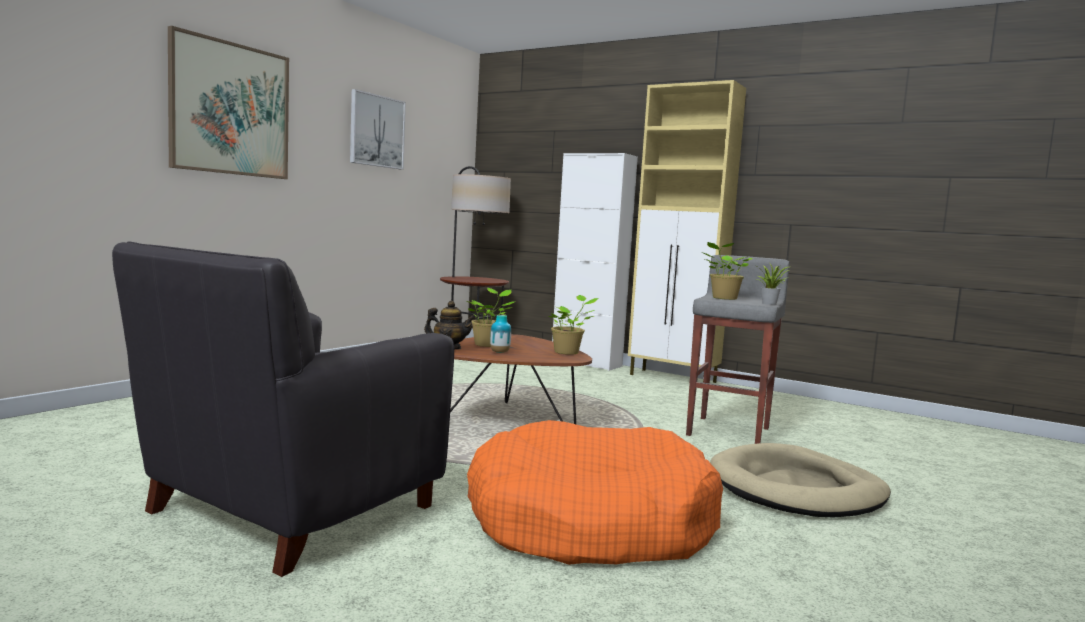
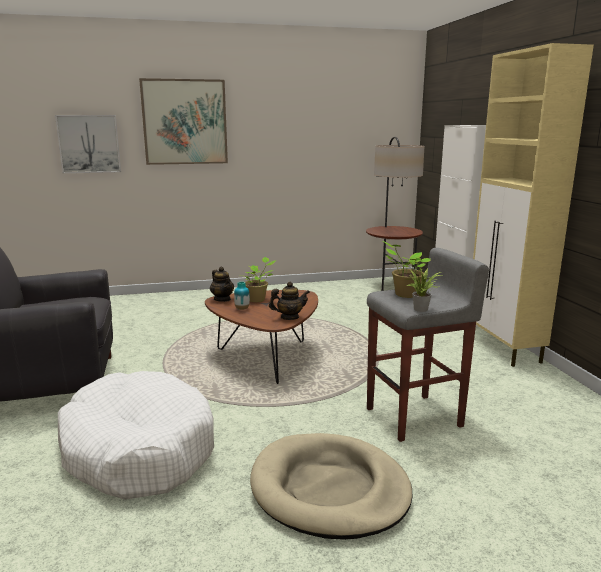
camera: 45 degrees right, 10 degrees up
(376, 131) = (308, 118): picture -> picture (89, 144)
(568, 352) = (289, 317): potted plant -> teapot
(590, 522) = (138, 449): orange dog bed -> white dog bed

